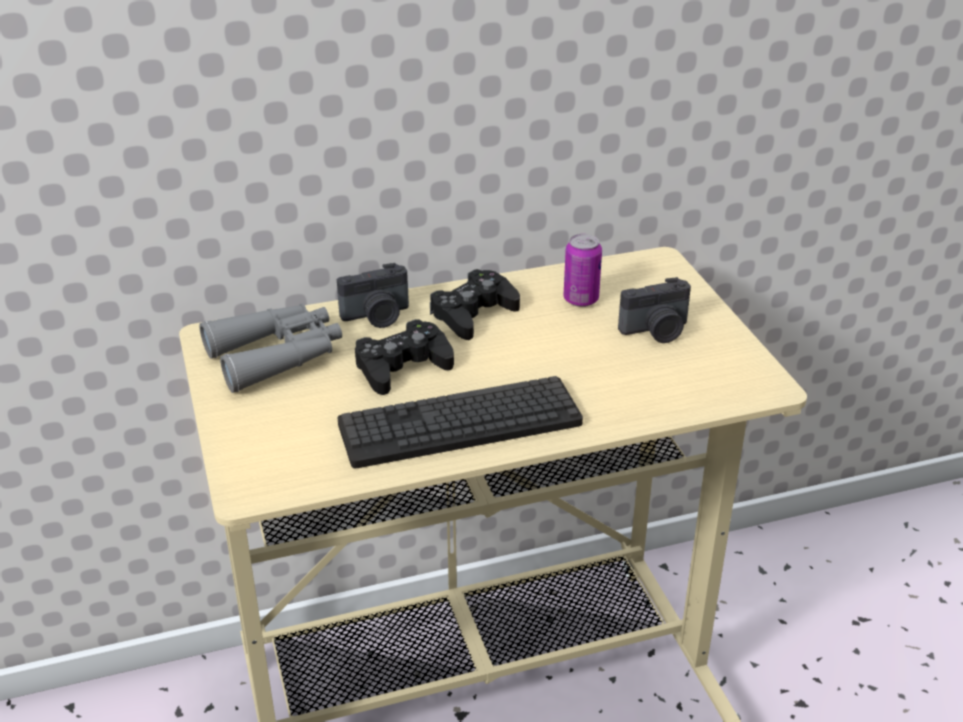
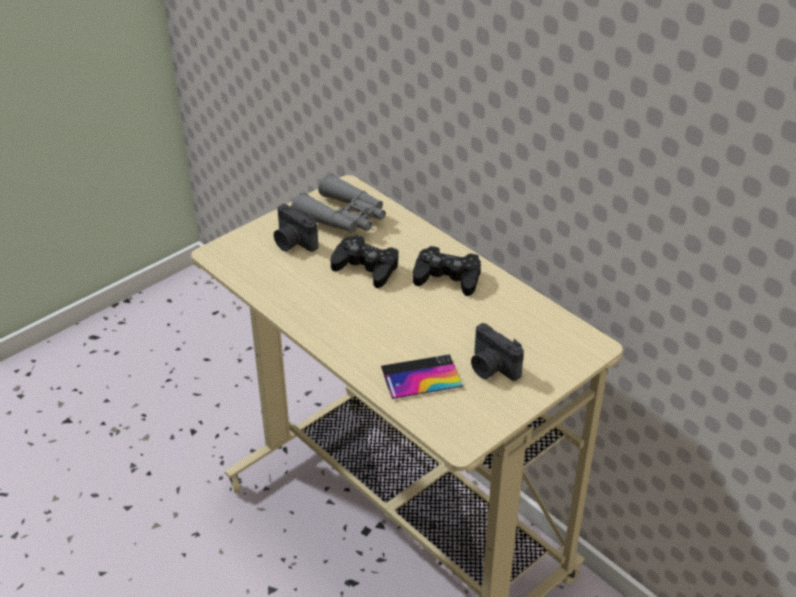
camera: 65 degrees right, 5 degrees up
(377, 316) = (413, 239): camera -> camera (293, 243)
(460, 424) = (322, 309): keyboard -> none
(581, 299) = (505, 320): can -> none
(643, 382) = (421, 377): none -> phone

